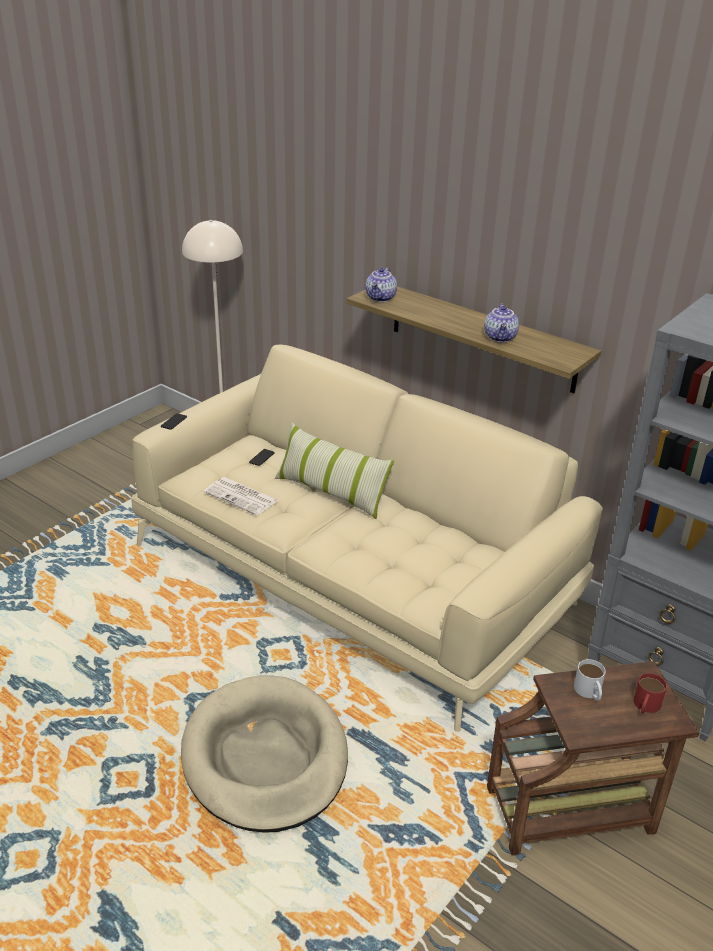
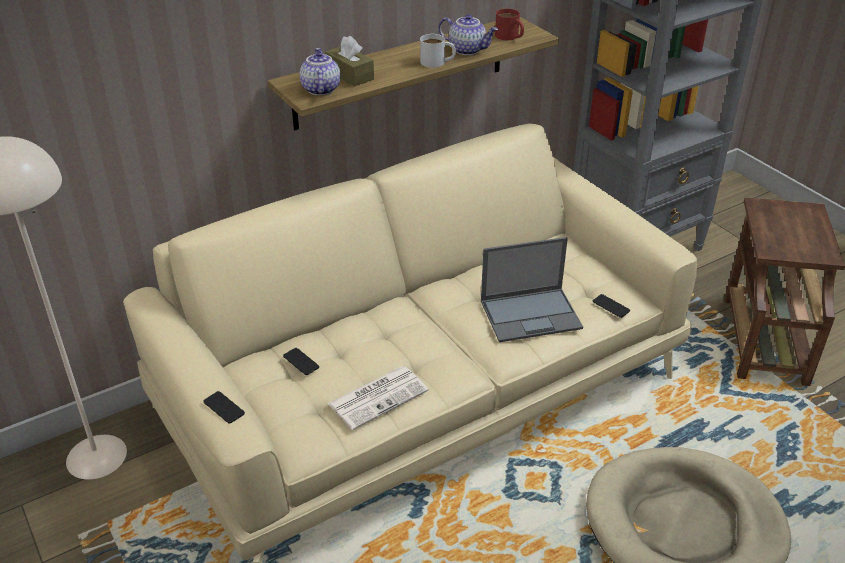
camera: 70 degrees left, 5 degrees up
(331, 492) = (402, 321): pillow -> none
(374, 551) = (531, 314): none -> laptop
(381, 298) = (320, 89): teapot -> teapot turned 135 degrees counterclockwise
(413, 304) = (349, 75): none -> brown tissue box
(414, 596) = (611, 306): none -> phone
(589, 692) = (780, 237): white mug -> white mug (437, 62)
(645, 706) = (796, 217): red mug -> red mug (510, 37)

